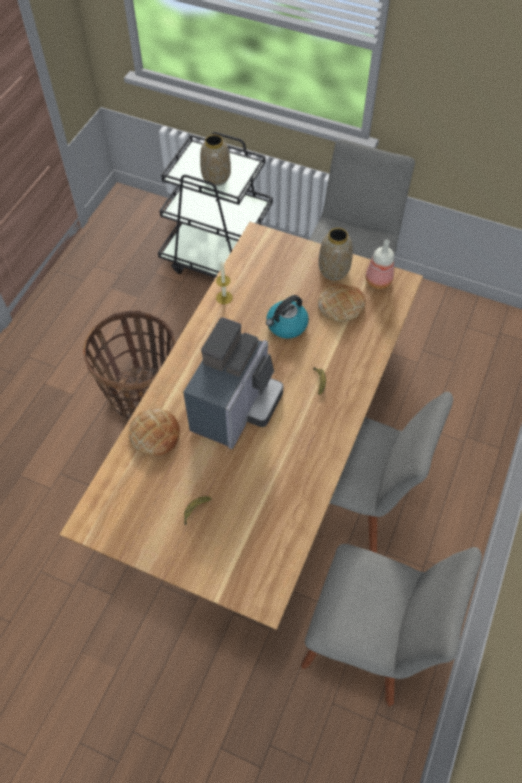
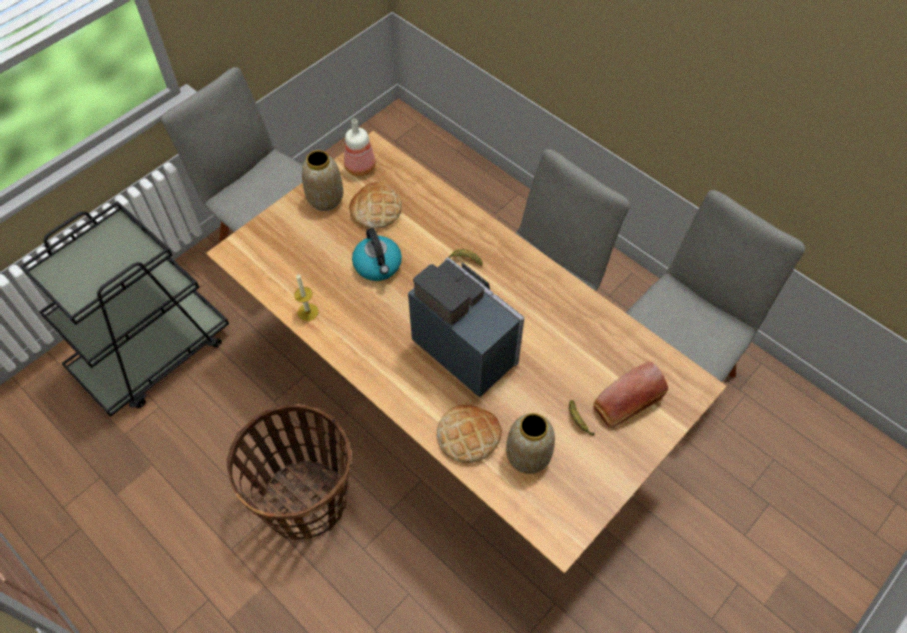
camera: 70 degrees left, 0 degrees up
(215, 178) = (112, 265): vase -> vase (528, 457)
(225, 543) = (625, 403): none -> bread

